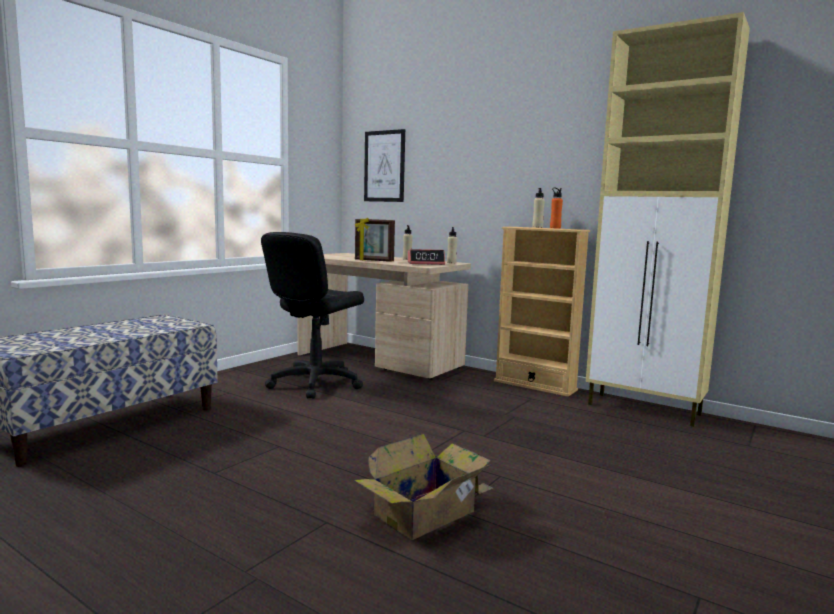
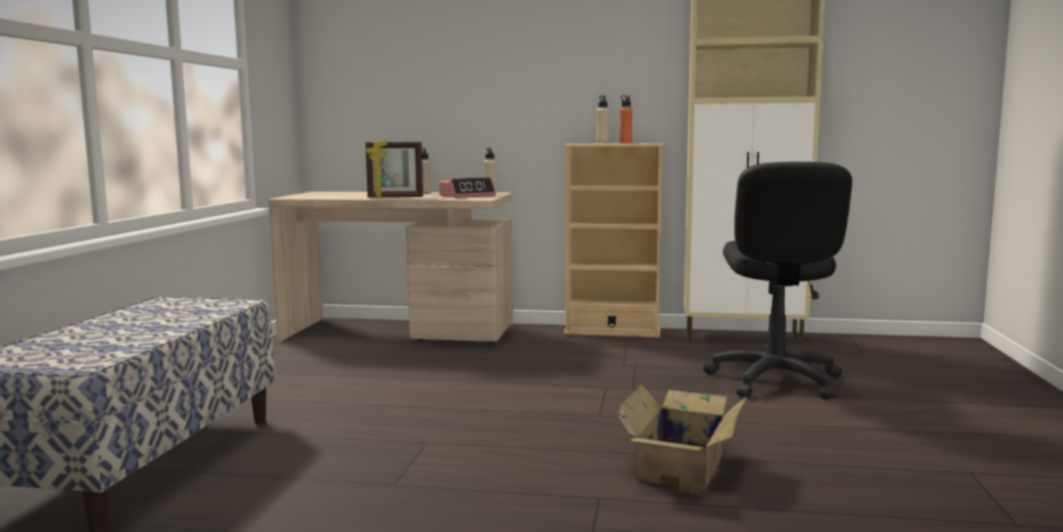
camera: 25 degrees left, 0 degrees up
(315, 384) = (359, 370): black office chair -> black office chair (774, 381)
(384, 166) = (369, 70): picture -> none

